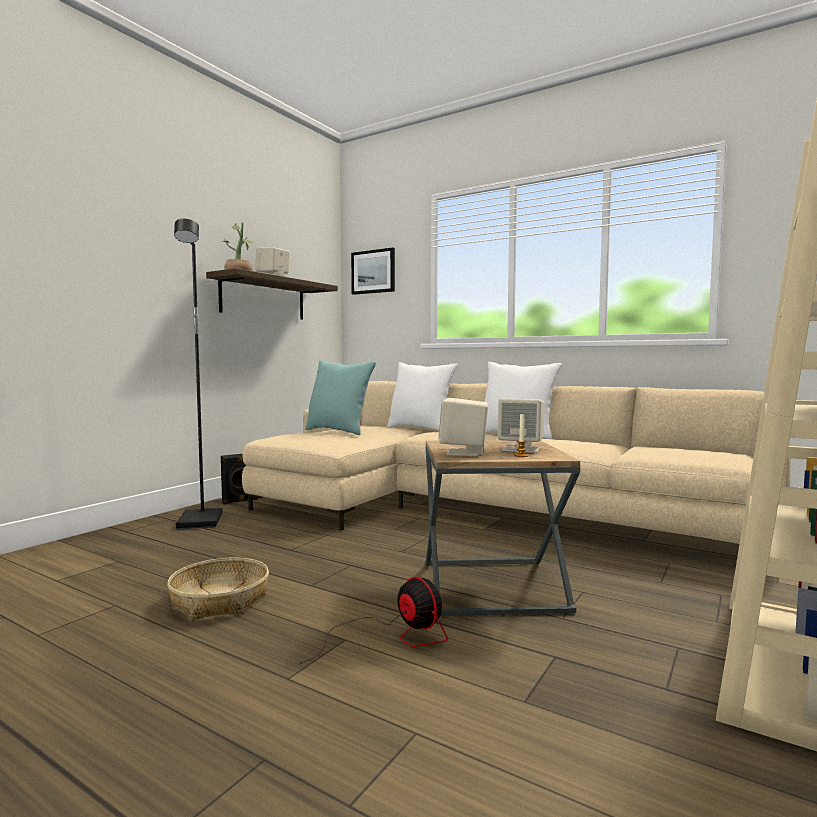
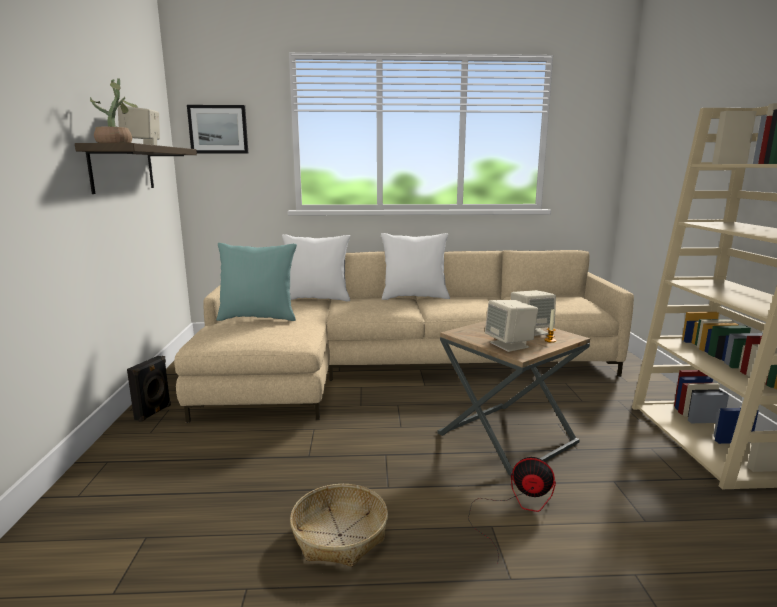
camera: 35 degrees left, 10 degrees up
(201, 521) = (156, 453): black floor lamp -> none

